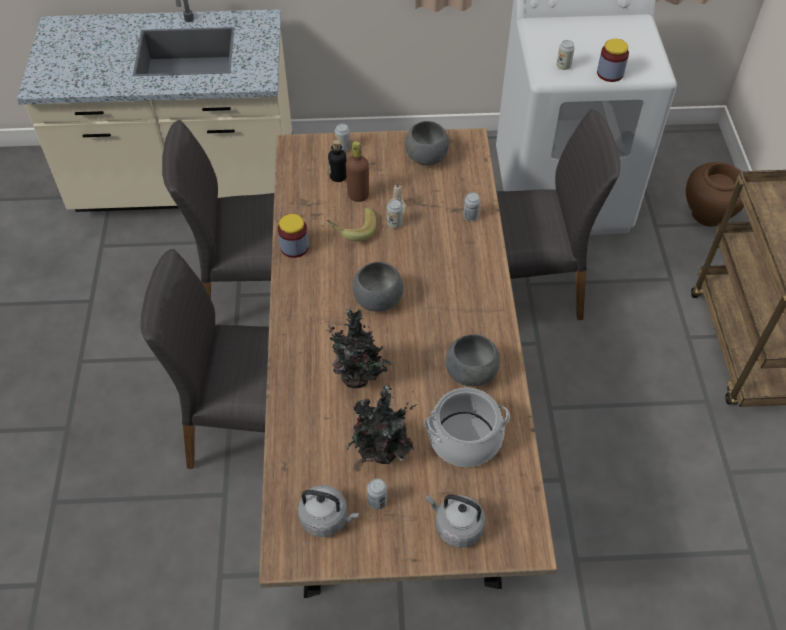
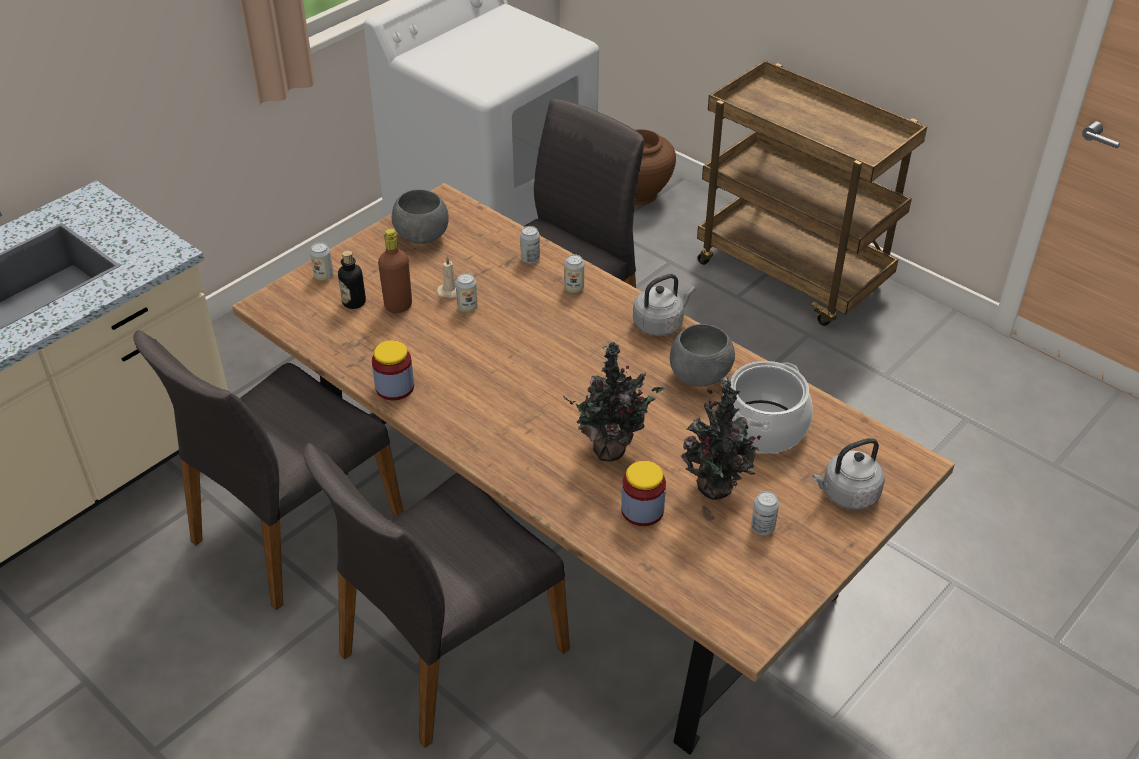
camera: 45 degrees left, 10 degrees down
(326, 519) = (741, 575): grey kettle -> grey kettle (660, 324)
(352, 230) = (433, 337): banana -> none
(377, 300) = (539, 377): grey bowl -> none
(563, 66) = (487, 76): can -> can (574, 288)
(610, 73) = (535, 62): jar -> jar (642, 510)

